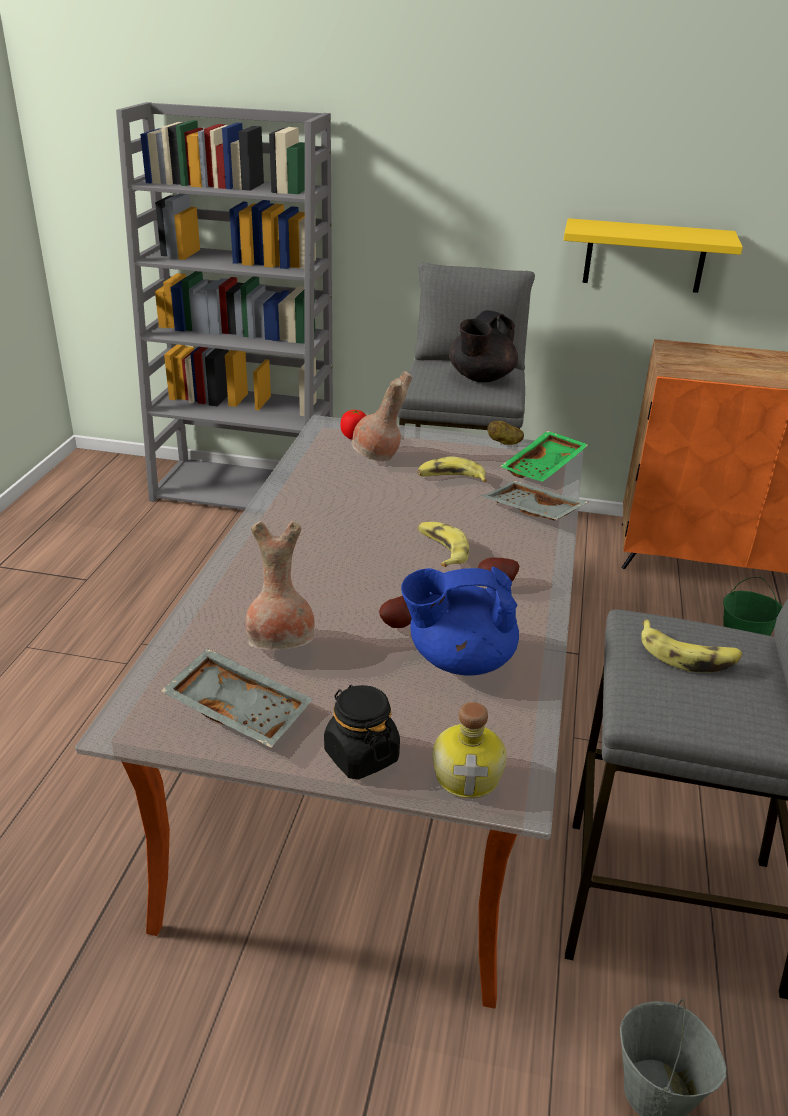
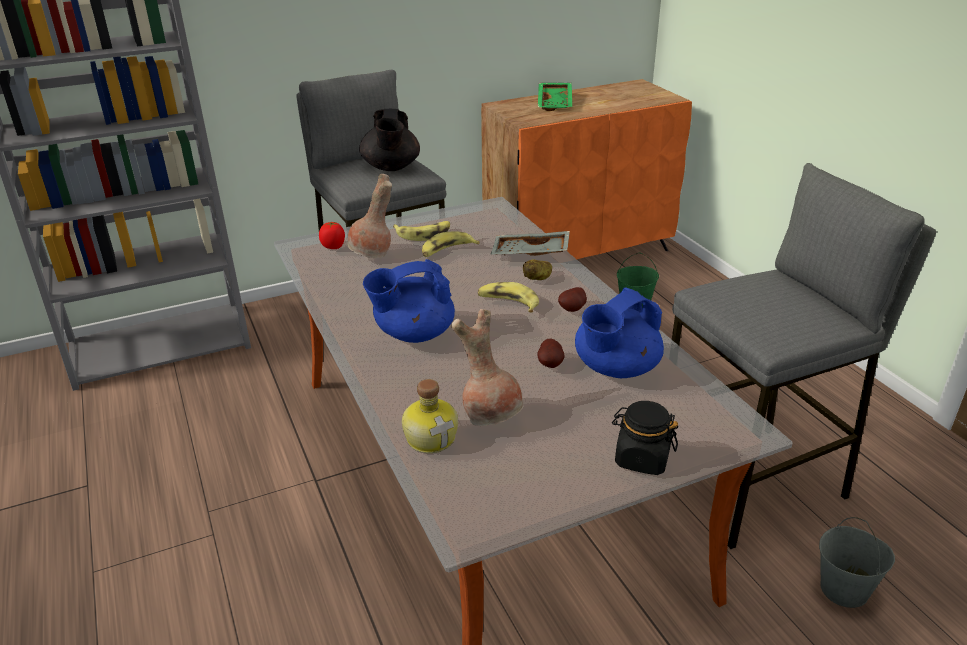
camera: 35 degrees left, 0 degrees up
(240, 708) = (526, 473): grey tray -> none
(316, 540) = (413, 334): none -> blue teapot
(469, 775) = (713, 434): bottle -> bottle (431, 437)
(504, 442) = (449, 212): potato -> potato (538, 278)
(545, 467) = (498, 220): green tray -> green tray (556, 103)
(645, 256) = (460, 39): yellow shelf -> none
(688, 655) = (755, 299): banana -> banana (424, 234)

